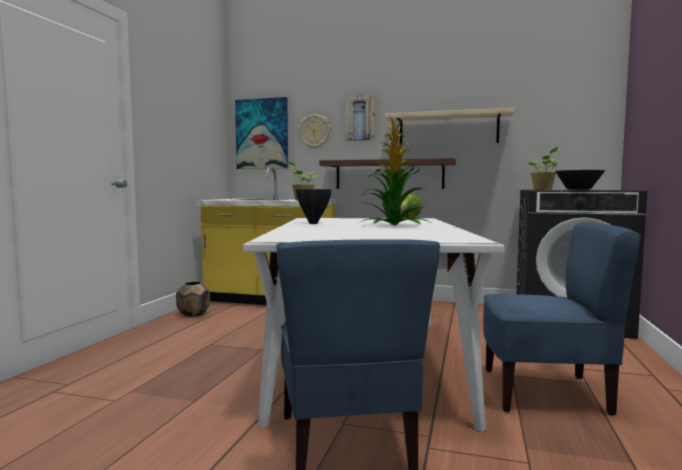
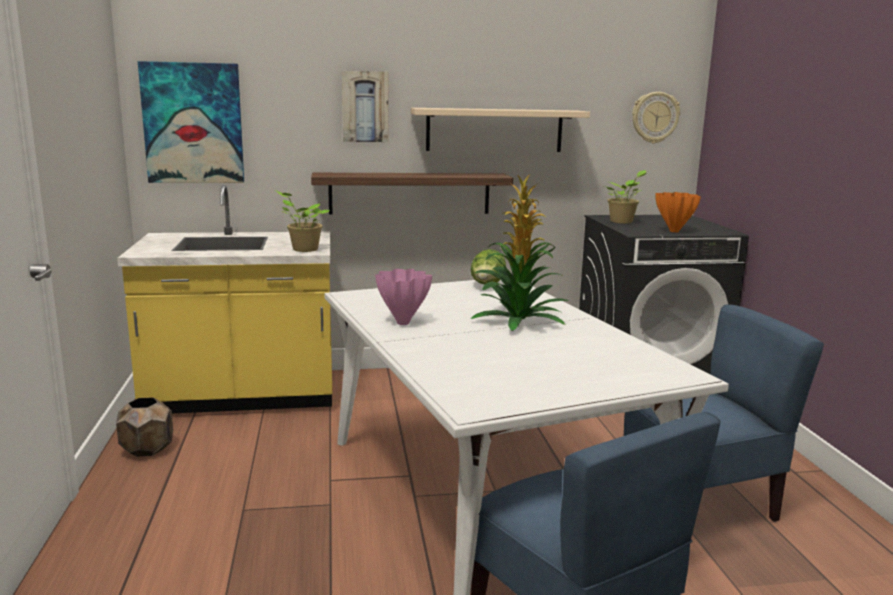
camera: 25 degrees left, 10 degrees up
(314, 223) = (403, 322): black vase -> pink vase
(315, 131) = (289, 124): wall clock -> wall clock (654, 117)
(578, 189) = (675, 231): black bowl -> orange vase

